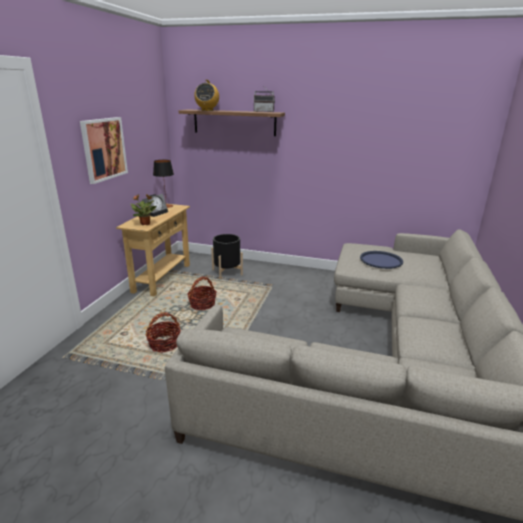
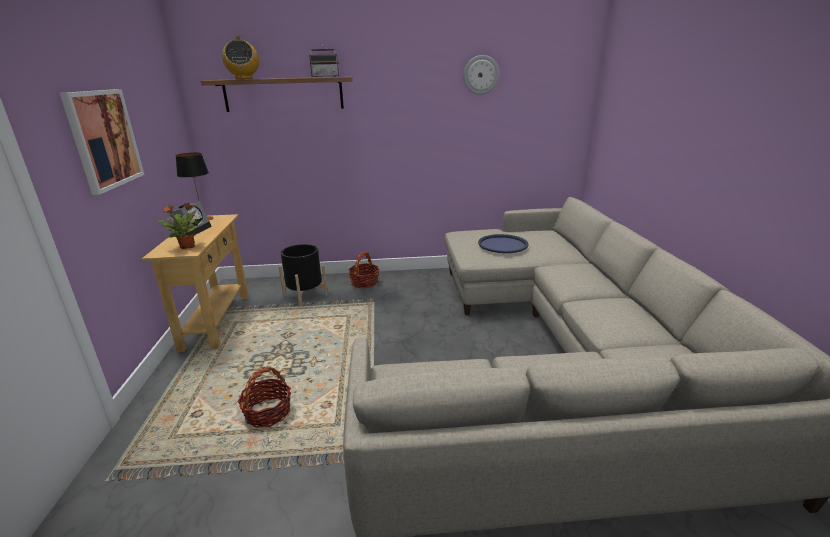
camera: 20 degrees left, 0 degrees up
(202, 304) = (294, 344): basket -> basket (364, 282)
(389, 117) = (481, 75): none -> wall clock

